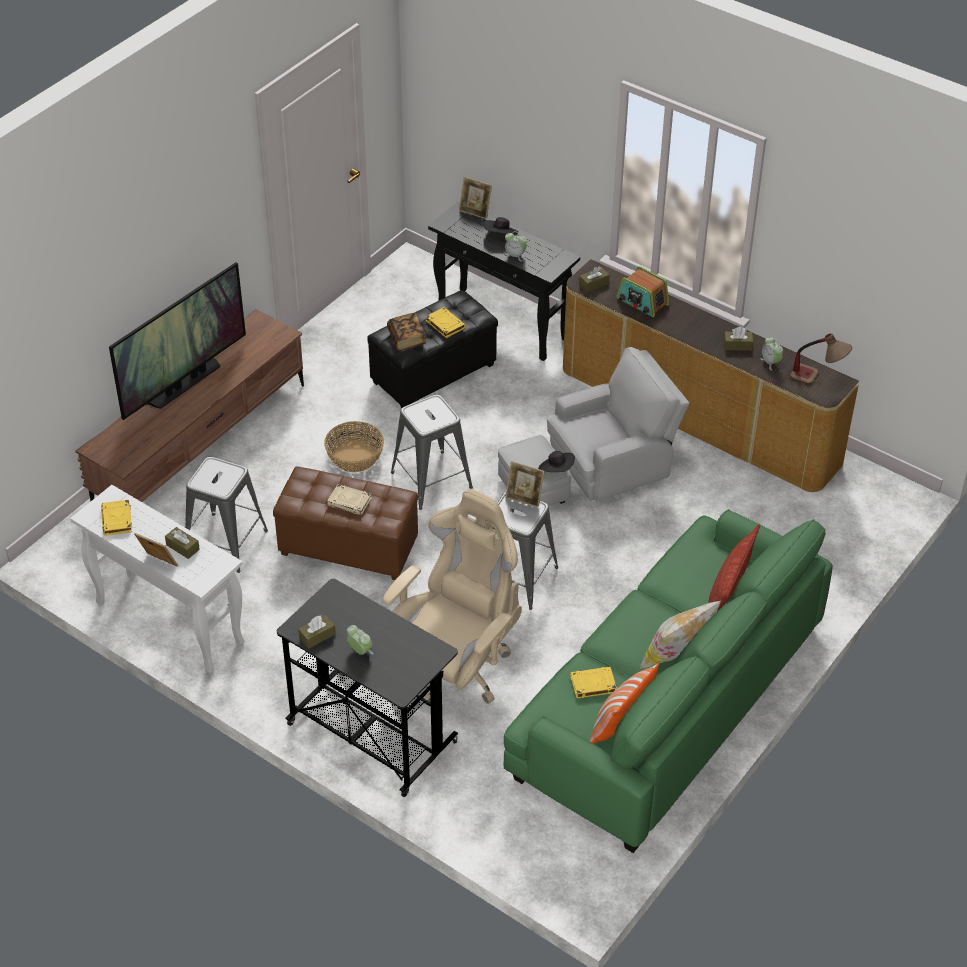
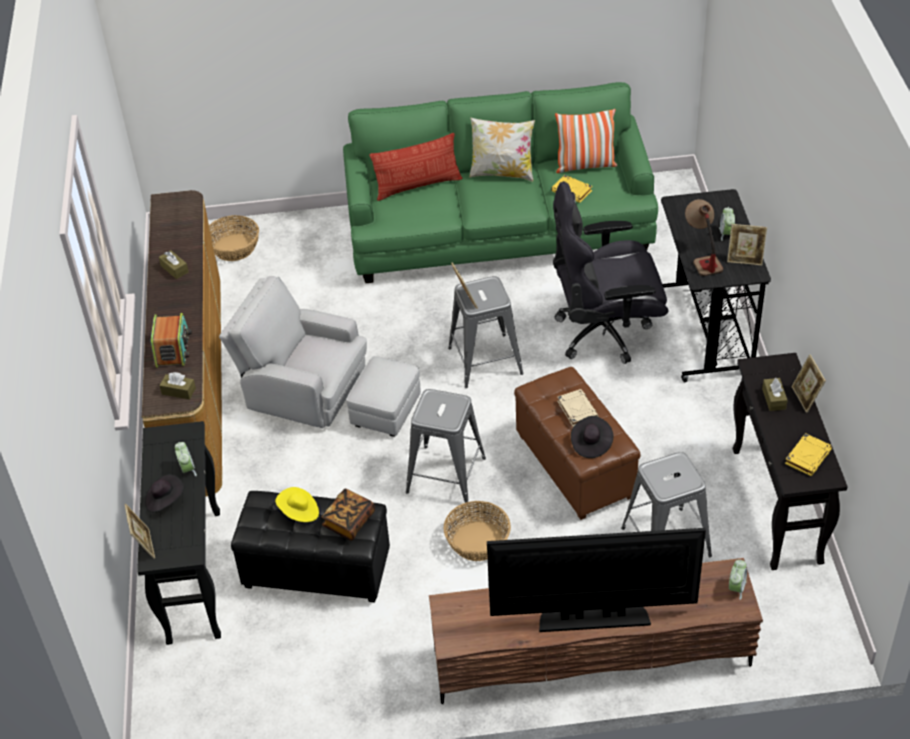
camera: 130 degrees left, 0 degrees up
(168, 623) = (777, 506): white console table -> black console table
(317, 636) = (745, 259): brown tissue box -> picture frame
(445, 324) = (299, 512): yellow book -> yellow hat
(453, 673) = (608, 332): beige office chair -> black office chair
(556, 470) = (381, 358): black hat -> black hat (591, 444)
(770, 362) = (178, 242): alarm clock -> alarm clock (736, 588)
(818, 379) = (172, 212): table lamp -> table lamp (702, 257)
(845, 523) = (234, 247): none -> basket

